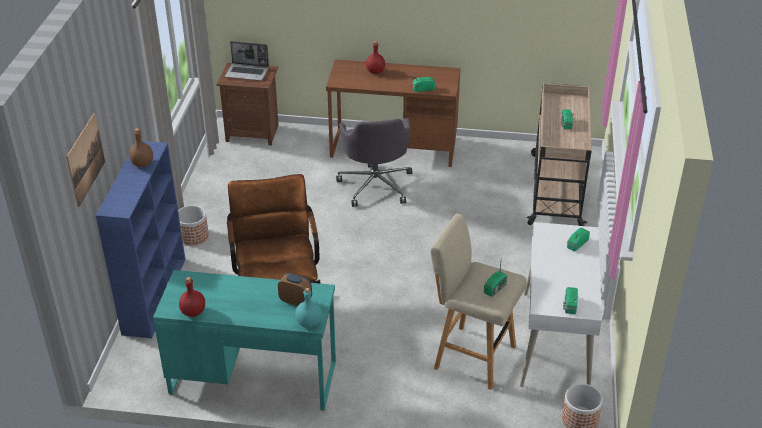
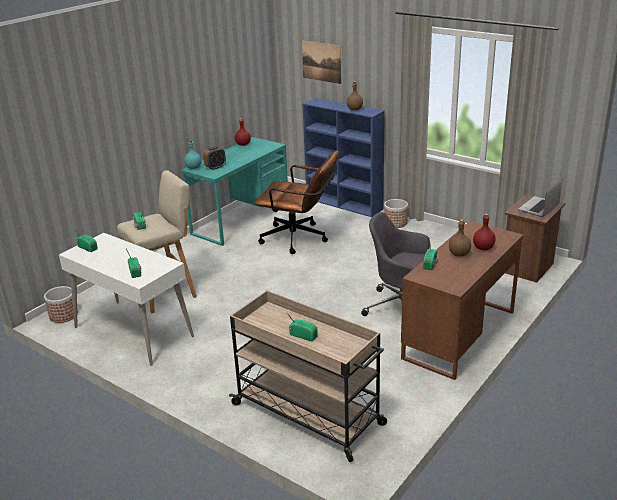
camera: 120 degrees right, 10 degrees down
(395, 79) = (459, 254): none -> brown bottle

